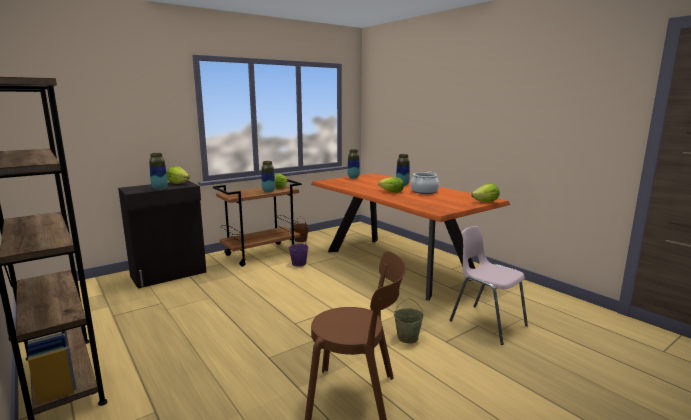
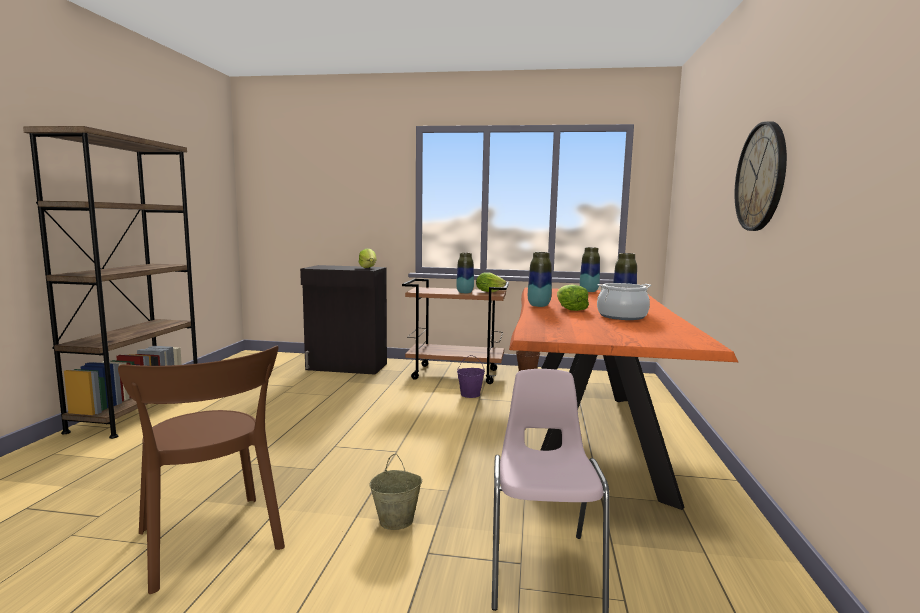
camera: 45 degrees right, 5 degrees down
(160, 188) = (337, 268): vase -> vase (539, 305)
(476, 113) = (761, 177): none -> wall clock
(486, 202) = (670, 344): lettuce -> none

